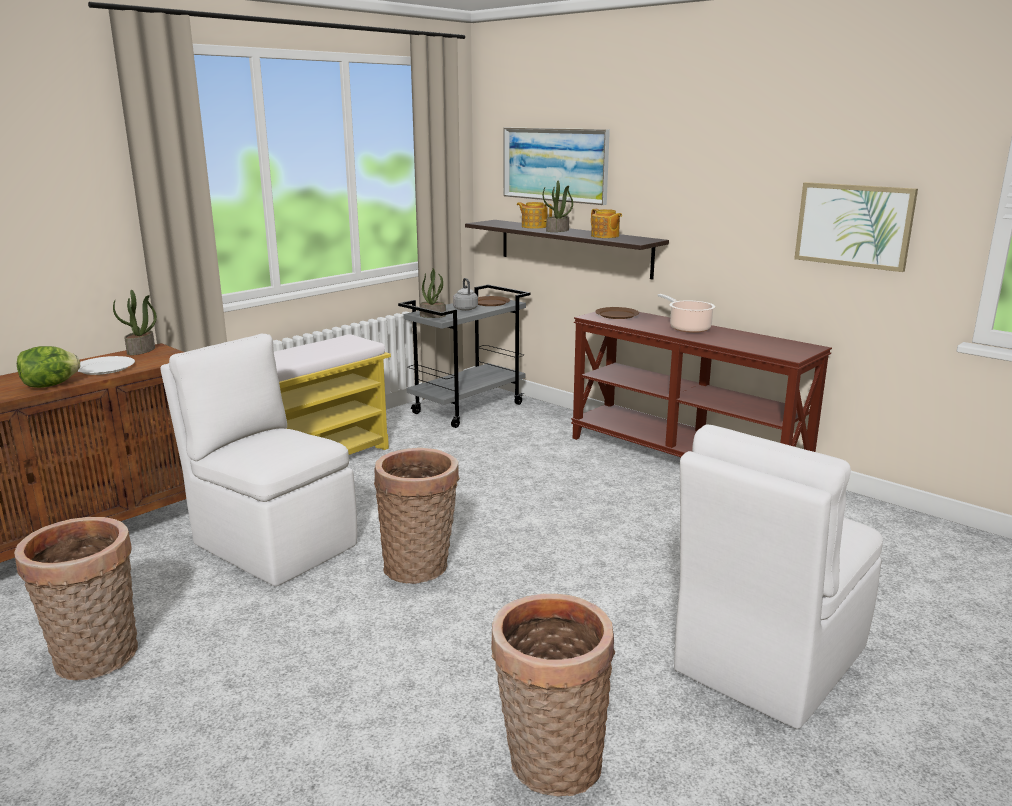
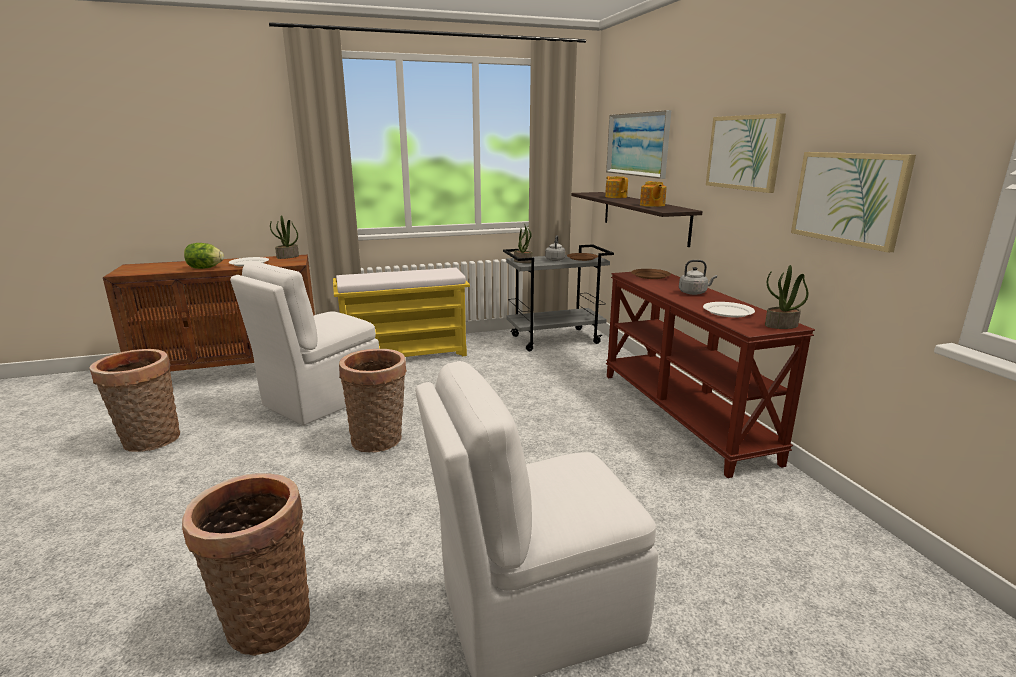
camera: 30 degrees right, 0 degrees up
(273, 543) = (320, 400): white chair -> white chair turned 120 degrees counterclockwise
(557, 230) = (625, 200): potted plant -> potted plant (781, 325)
(688, 328) = (694, 293): cooking pot -> grey kettle
(723, 180) = (744, 152): none -> picture
(746, 342) = (728, 311): none -> white plate

